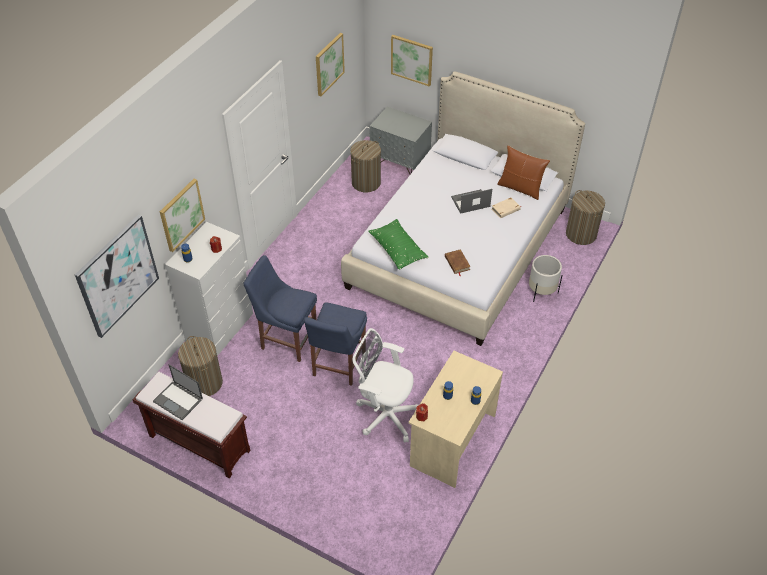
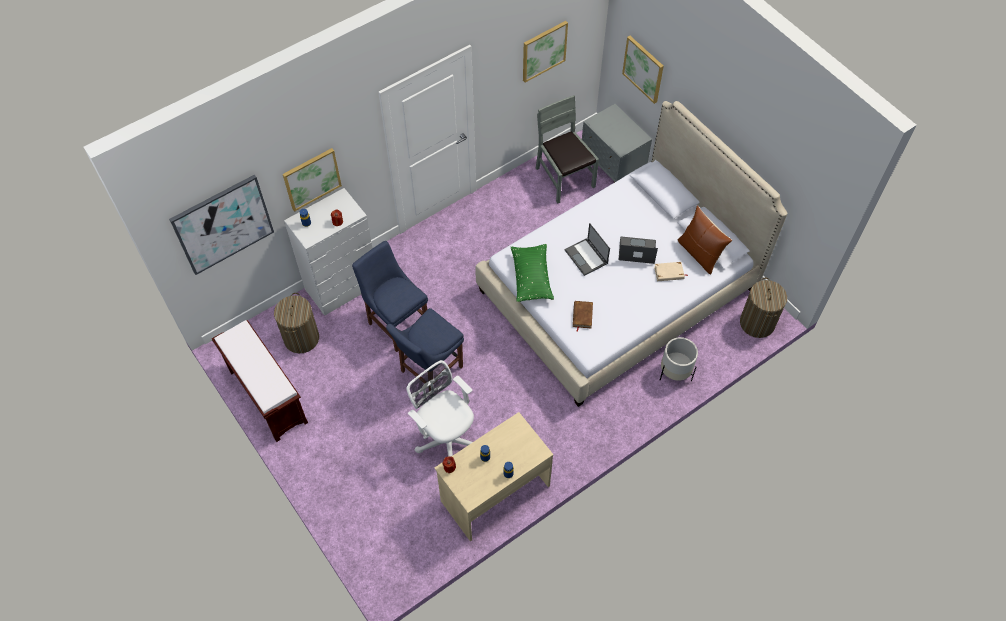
camera: 25 degrees right, 10 degrees up
(178, 400) = (248, 356): laptop -> laptop (586, 257)
(366, 182) = (564, 178): laundry basket -> grey chair

